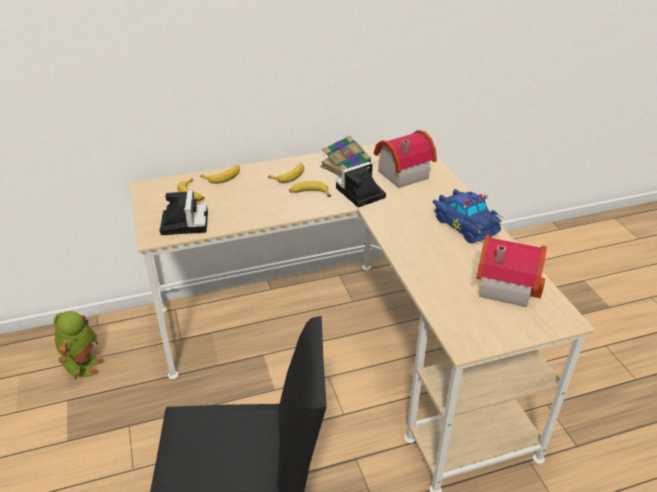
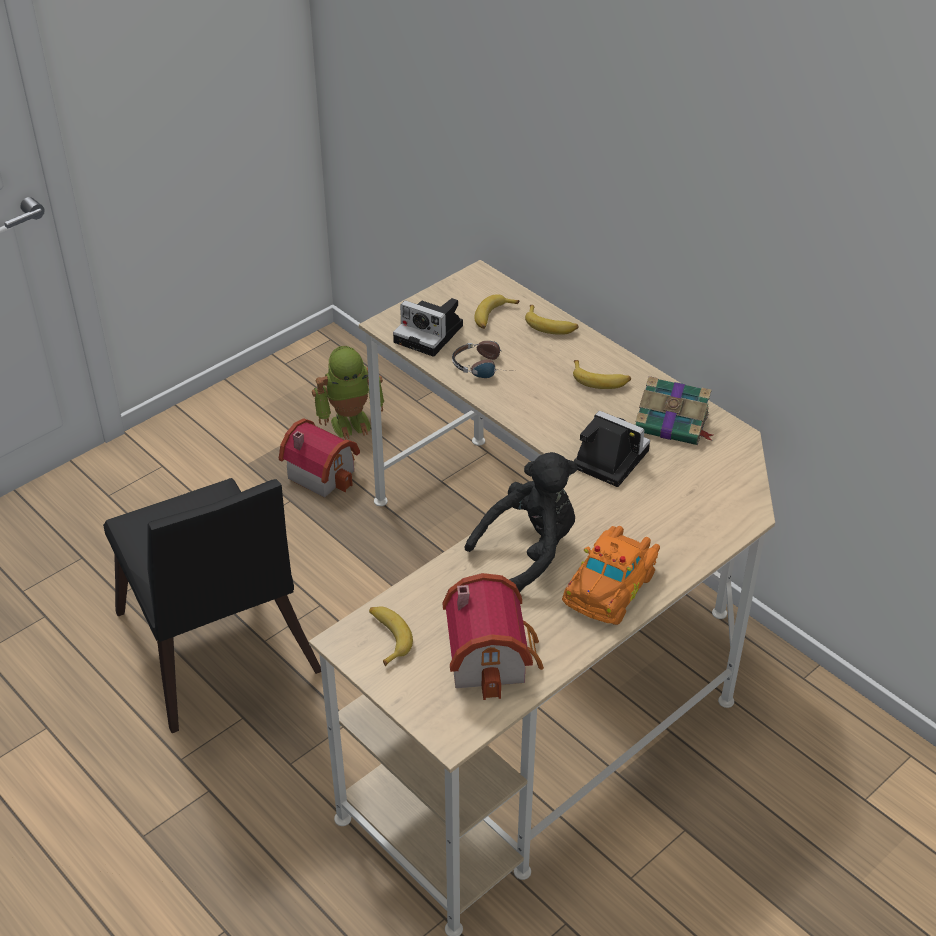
camera: 65 degrees right, 5 degrees up
(184, 222) = (431, 334): camera -> camera turned 60 degrees clockwise
(238, 210) = (486, 366): none -> headphones
(309, 193) = (571, 412): banana -> banana (387, 637)
(400, 173) = (696, 484): toy house -> toy house (322, 471)
(420, 243) = (530, 550): none -> black plush toy
(465, 223) = (612, 586): blue toy car -> orange toy car

